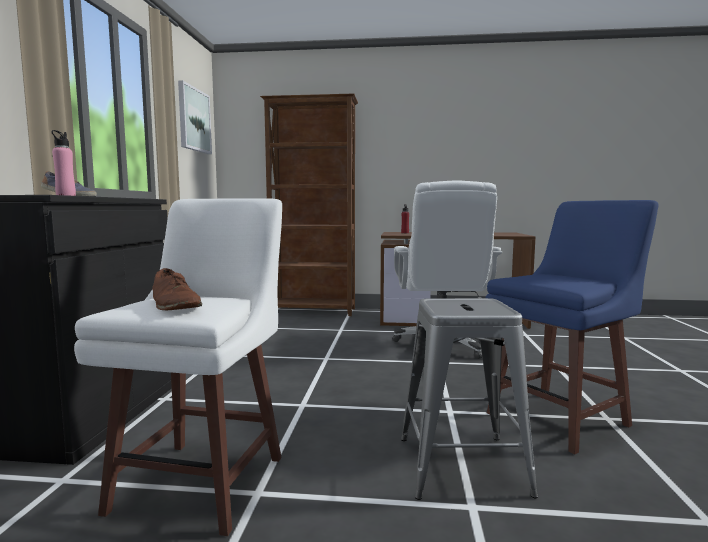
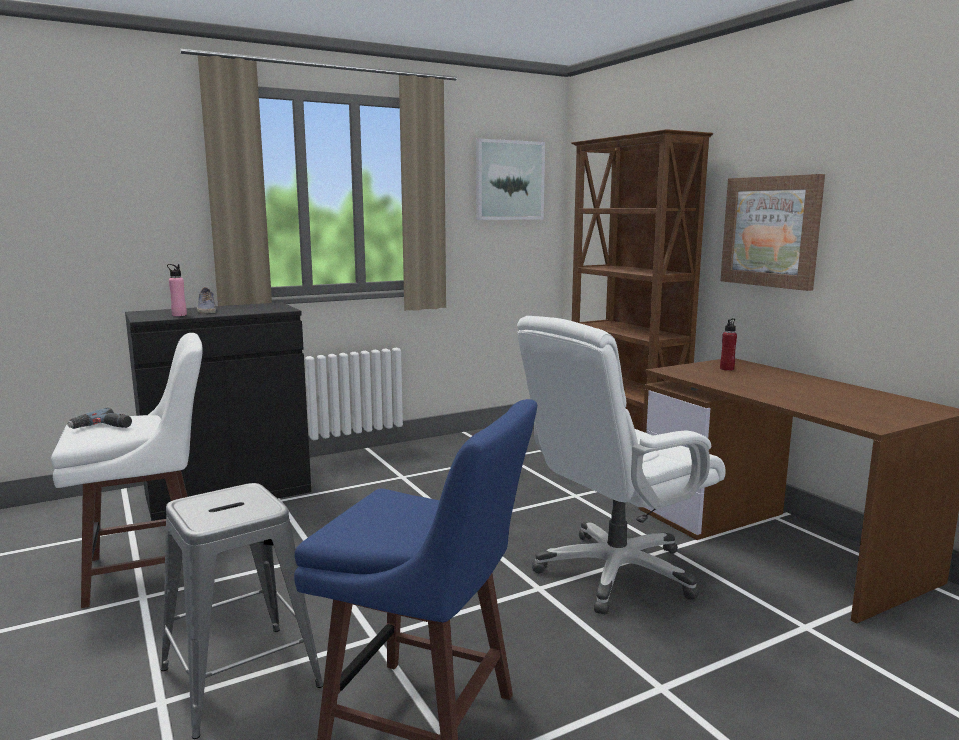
camera: 55 degrees right, 5 degrees up
(175, 305) = (102, 427): brown shoe -> power drill
(401, 159) = (771, 231): none -> picture

